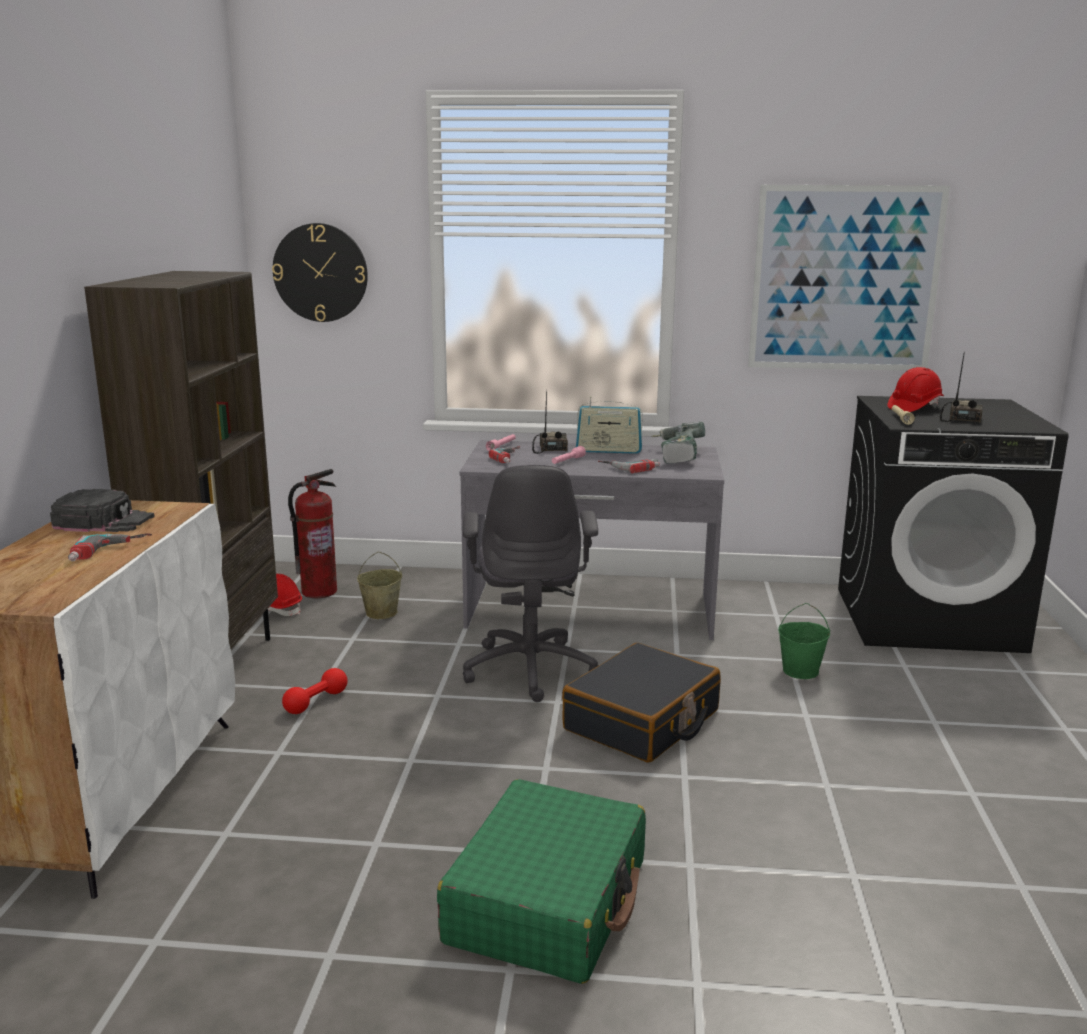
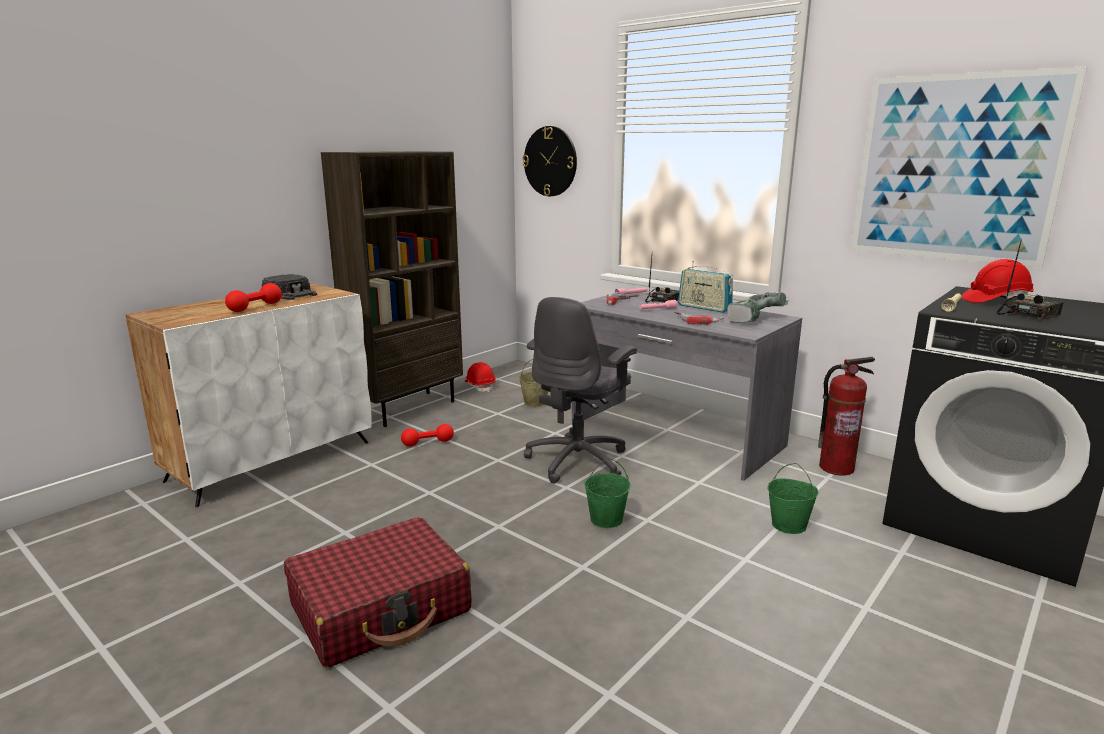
camera: 35 degrees right, 0 degrees up
(110, 552) = (255, 307): power drill -> red dumbbell
(319, 592) = (517, 382): fire extinguisher -> fire extinguisher (836, 468)
(548, 901) = (381, 608): green suitcase -> red suitcase
(642, 721) = (606, 519): black suitcase -> green bucket

